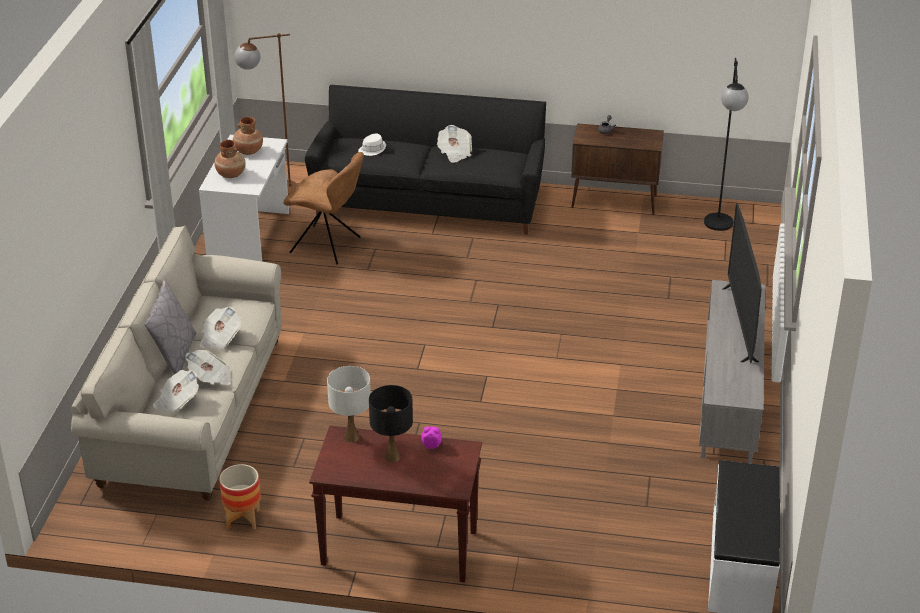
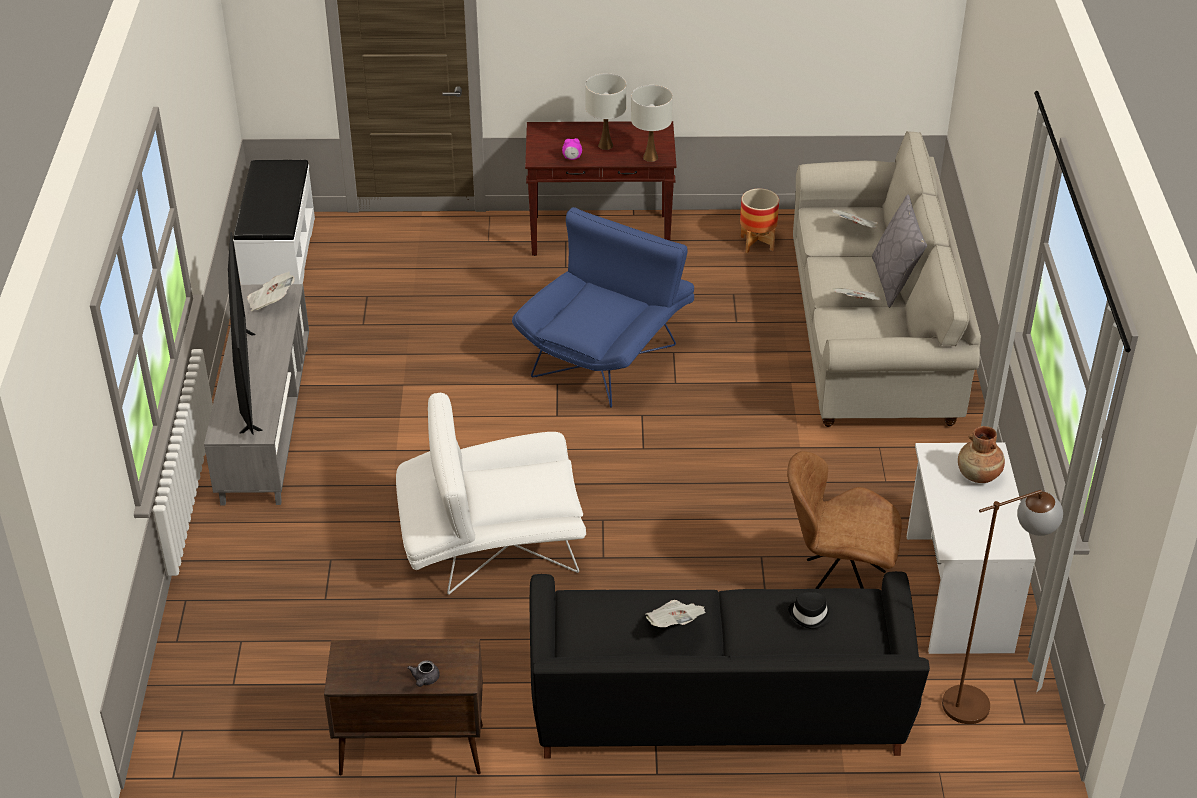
camera: 170 degrees right, 5 degrees up
(210, 378) = (839, 261): newspaper -> newspaper (271, 302)
(248, 151) = (983, 525): brown vase -> none
(372, 149) = (810, 615): white hat -> black hat
(392, 457) = (605, 145): black table lamp -> white table lamp
(429, 423) = (607, 353): none -> blue armchair
(553, 294) = (491, 546): none -> white armchair
(718, 228) = (240, 709): black floor lamp -> none

